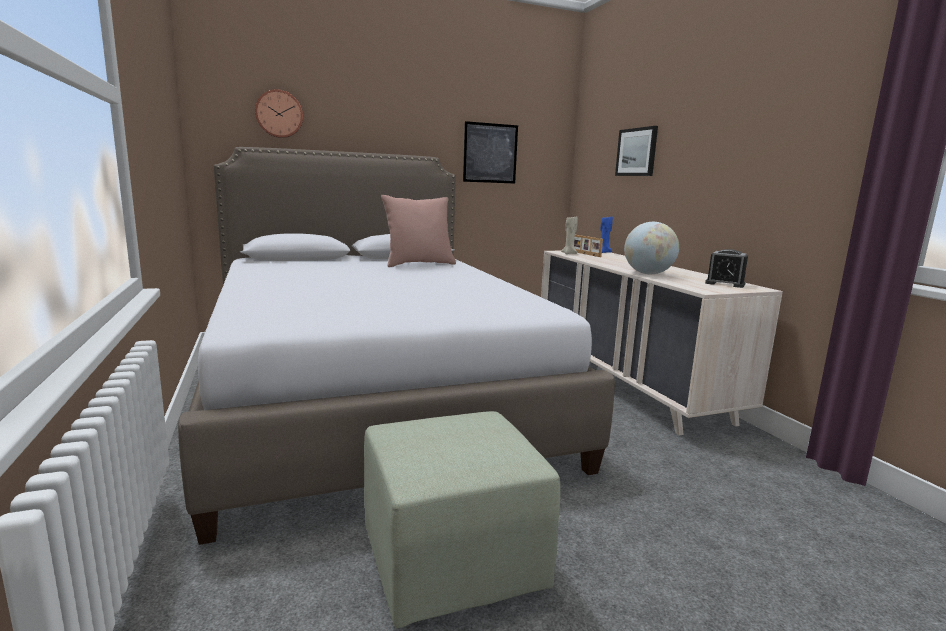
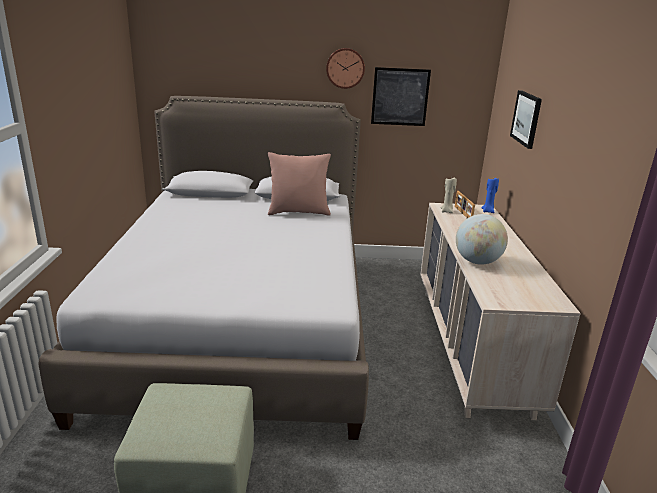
camera: 20 degrees right, 10 degrees up
(279, 114) = (207, 66): wall clock -> wall clock (345, 68)
(725, 284) = (534, 291): alarm clock -> none

